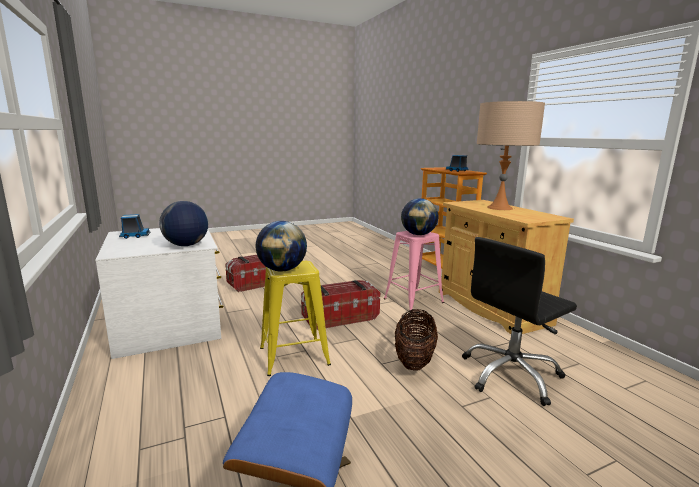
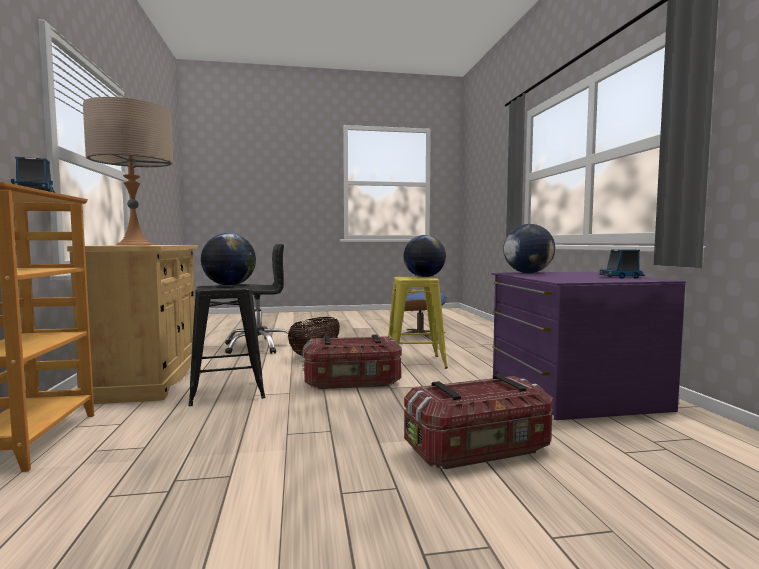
camera: 165 degrees left, 10 degrees down
(170, 325) = (572, 392): white dresser -> purple dresser
(413, 301) = (227, 392): pink stool -> black stool

